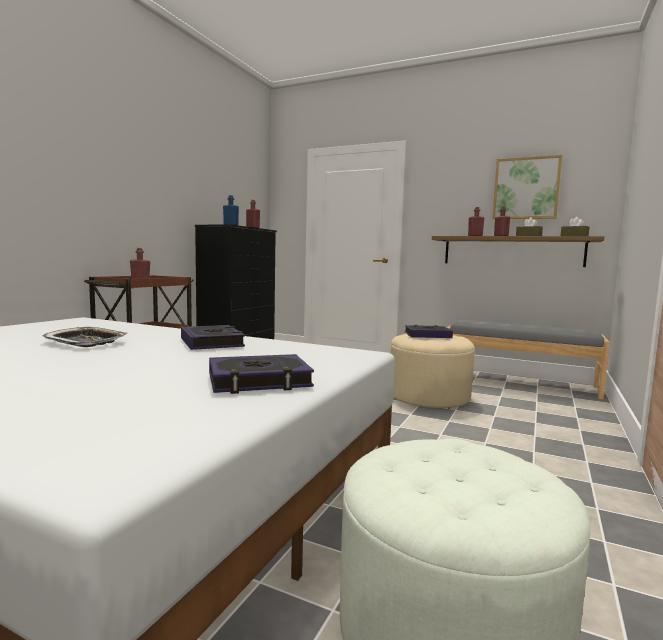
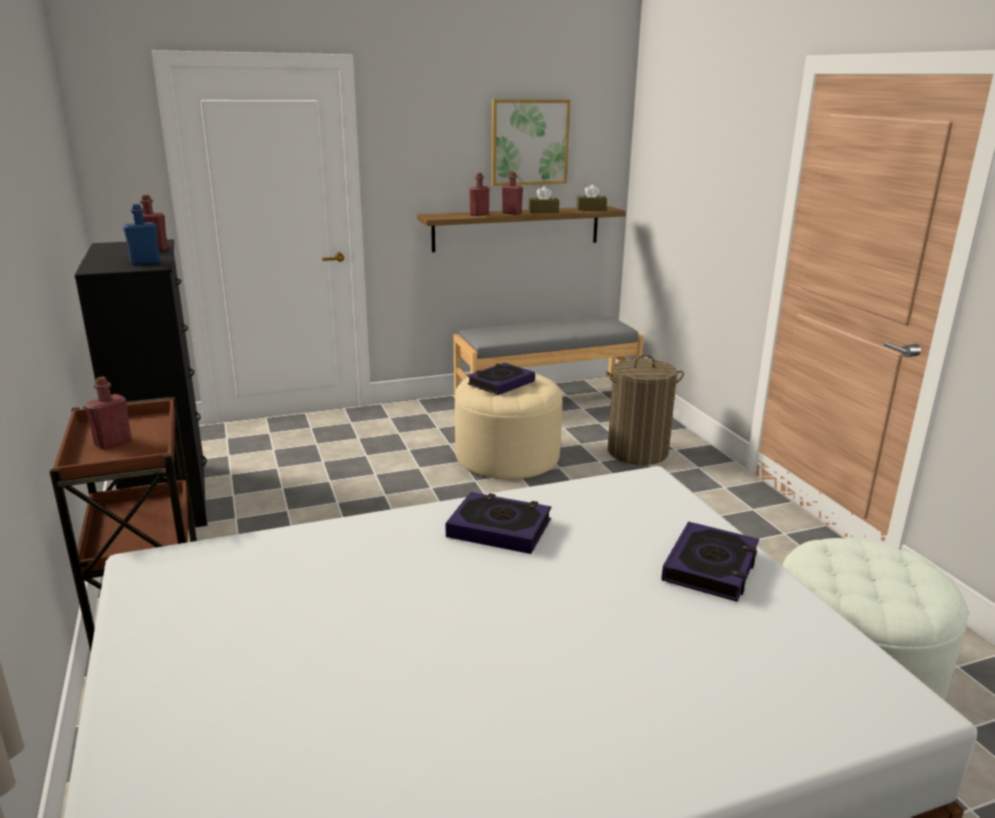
camera: 45 degrees left, 15 degrees up
(86, 342) = (385, 605): tray -> none
(539, 421) = (638, 452): none -> laundry basket

